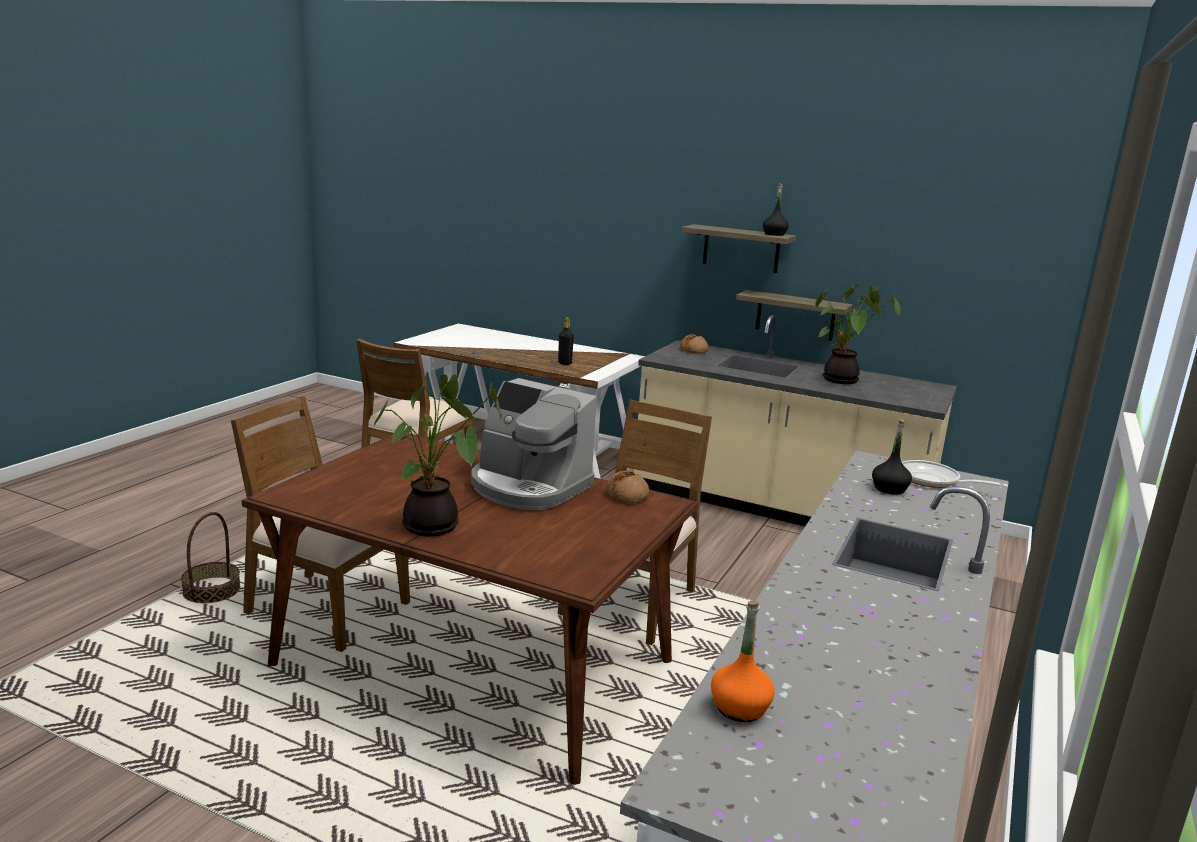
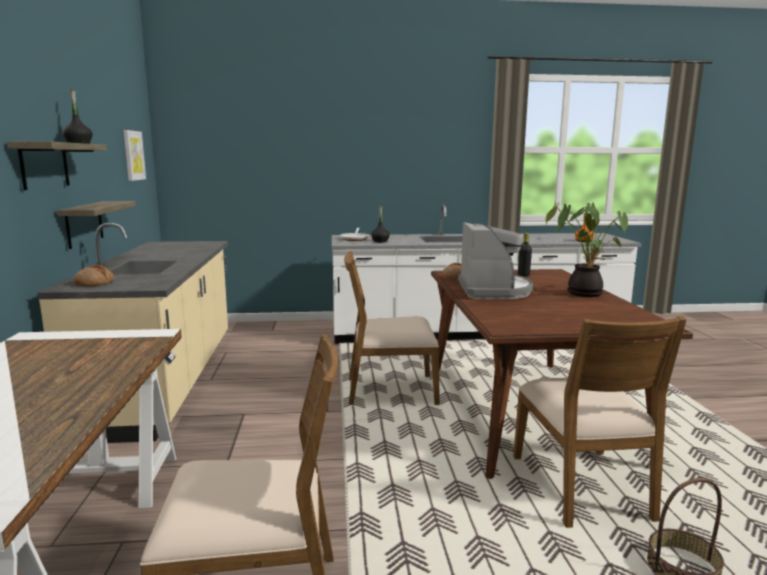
camera: 120 degrees left, 5 degrees down
(564, 363) = (102, 354): black bottle -> black bottle (523, 275)
(842, 381) = (170, 253): potted plant -> none
(980, 267) = (133, 155): none -> picture

